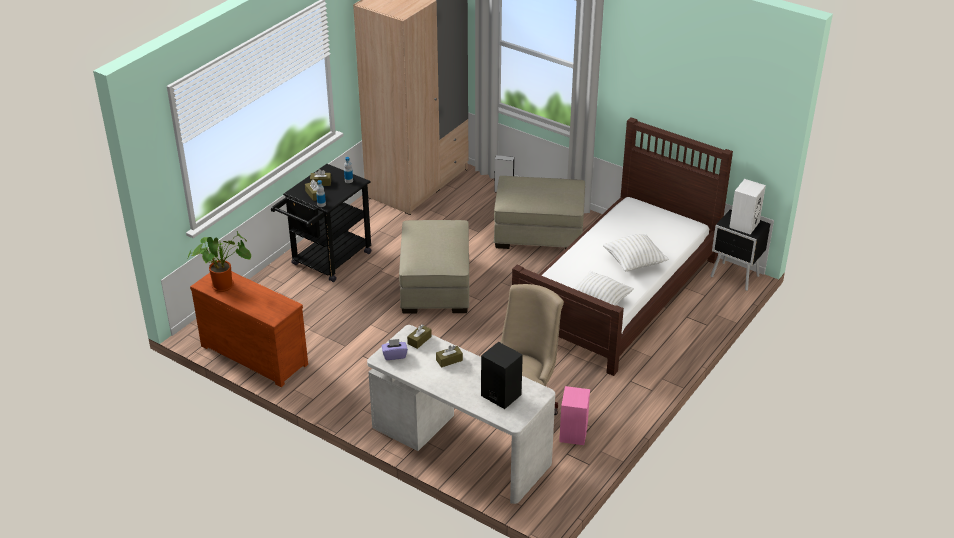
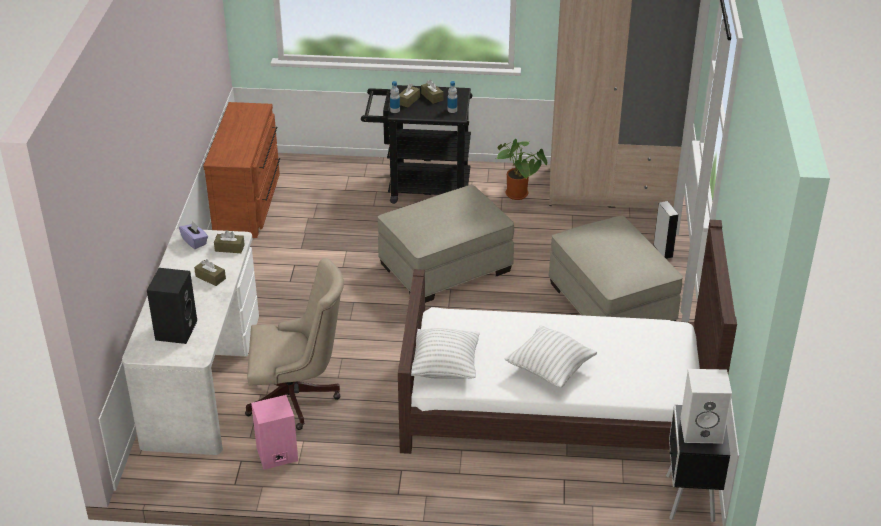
camera: 60 degrees right, 0 degrees up
(225, 285) = (244, 117): potted plant -> potted plant (519, 195)

